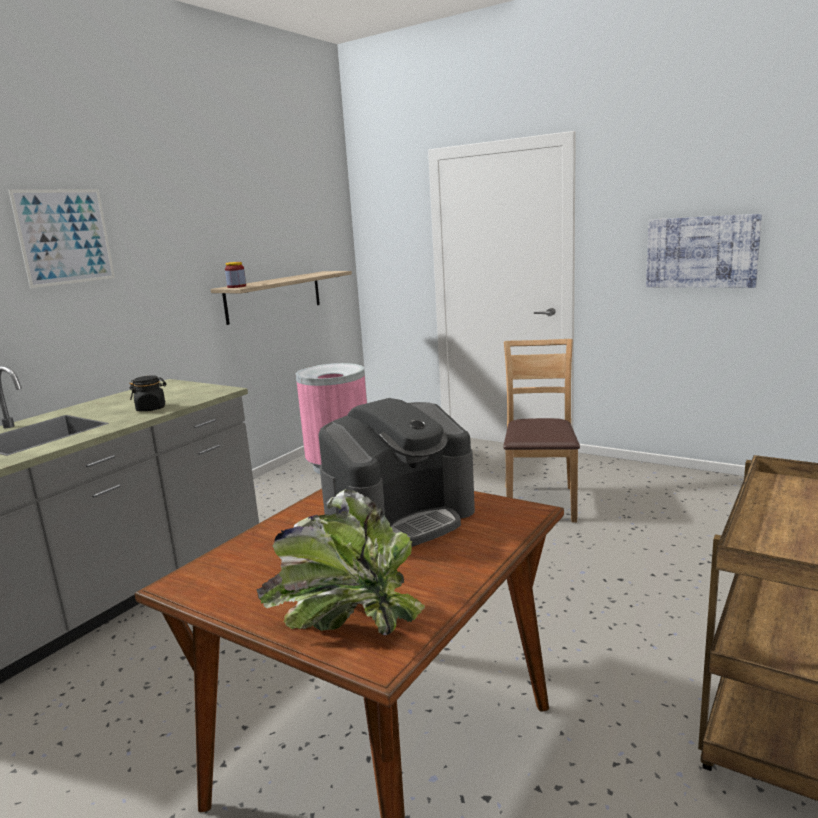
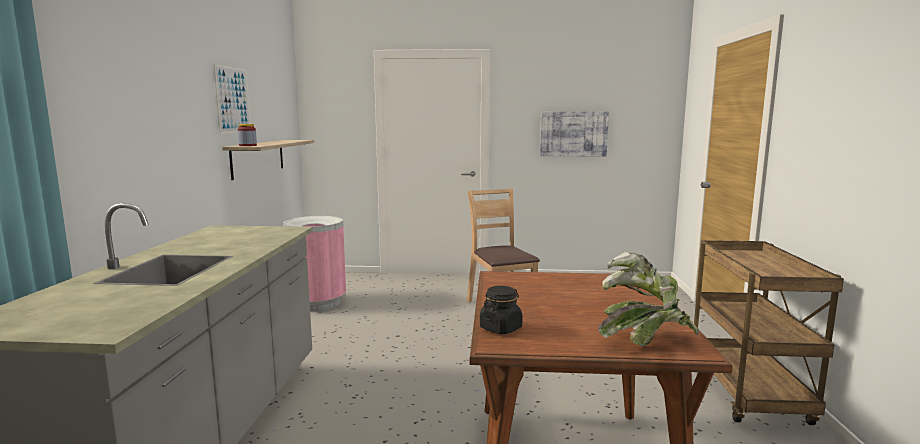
camera: 30 degrees left, 5 degrees down
(65, 237) = (130, 84): picture -> picture (233, 100)
(151, 408) = (251, 244): black jar -> black jar (501, 328)
(400, 518) = (569, 291): coffee machine -> none

